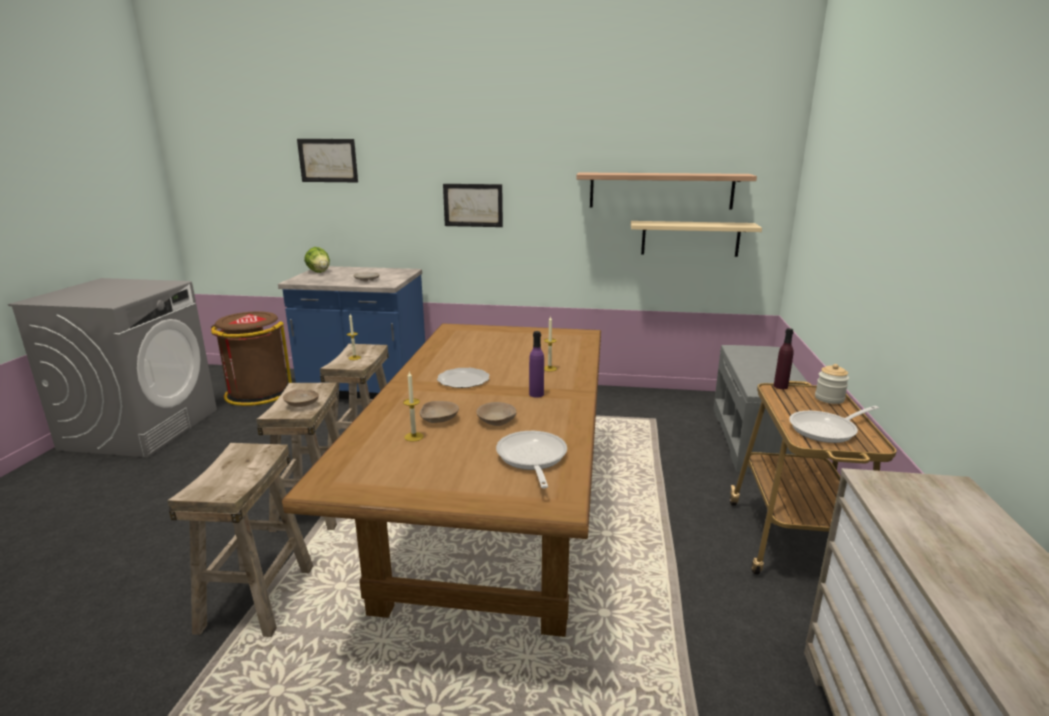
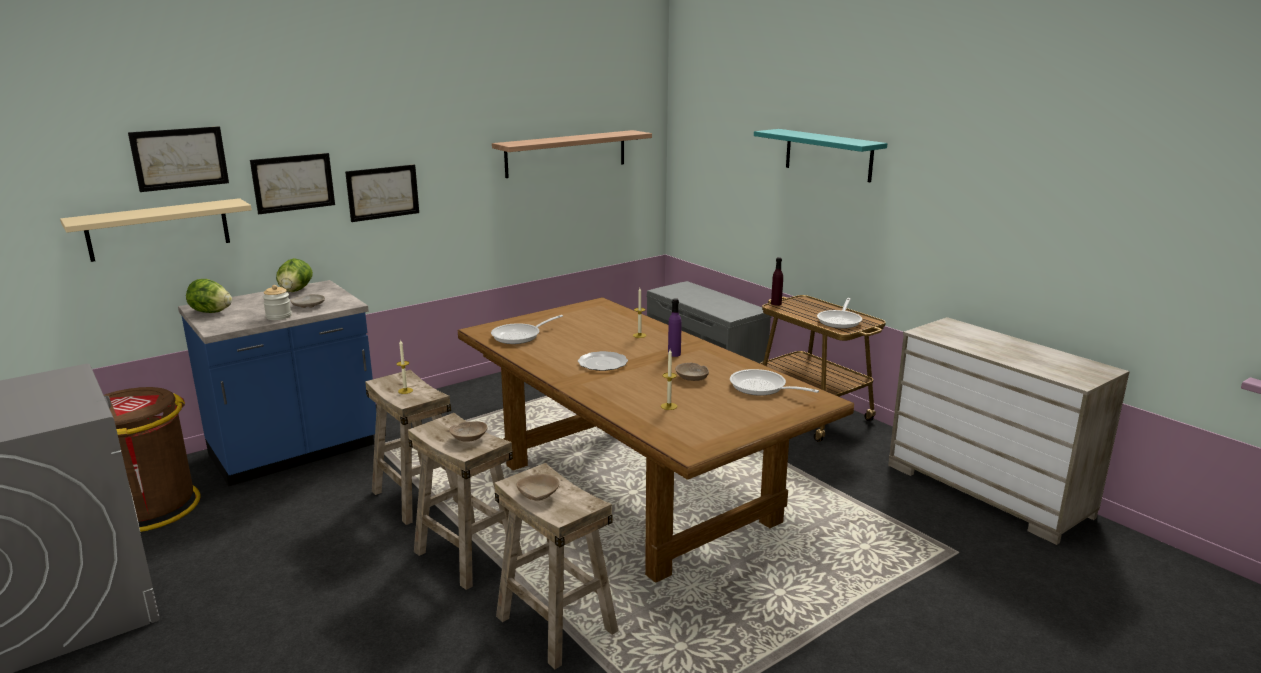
camera: 45 degrees left, 0 degrees up
(387, 270) = (295, 290): none -> lettuce
(403, 188) = (293, 183): none -> picture
(439, 419) = (655, 391): beige bowl -> beige bowl (538, 494)
(465, 340) = (520, 336): none -> frying pan
(690, 238) = (594, 196): beige shelf -> beige shelf (158, 229)
(829, 398) = (811, 302): jar -> jar (279, 316)
(901, 202) = (828, 155): none -> turquoise shelf

